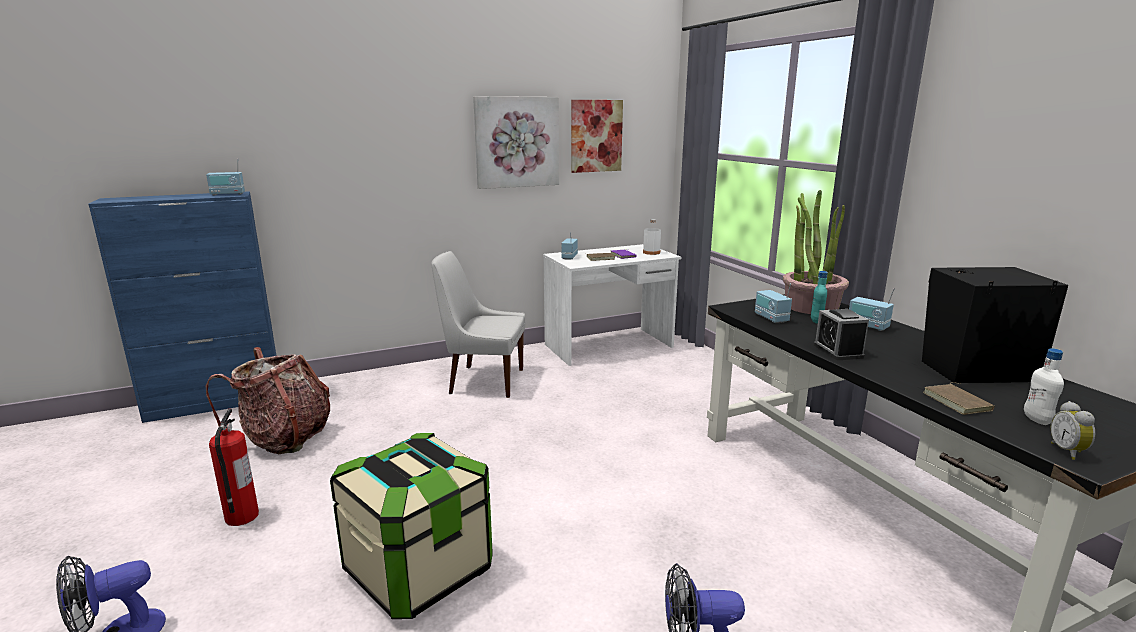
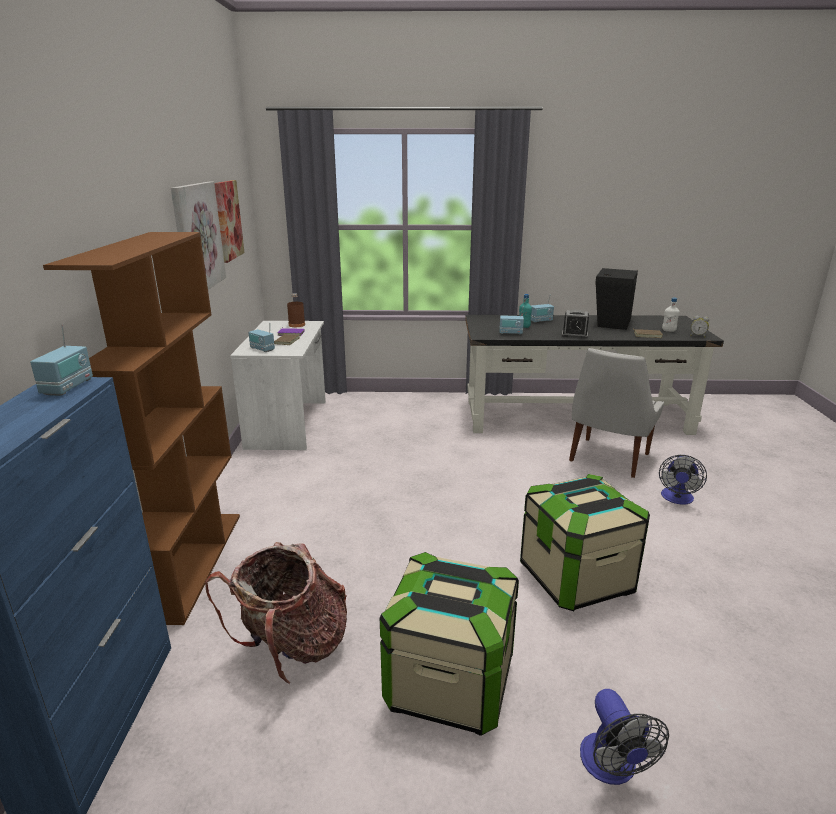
camera: 65 degrees left, 5 degrees up
(241, 516) = (449, 683): fire extinguisher -> storage box
(374, 376) = (191, 563): none -> brown bookcase
(483, 381) = (289, 497): white chair -> white chair (608, 459)
(651, 252) = (297, 325): white bottle -> brown bottle
(811, 306) = (497, 321): potted plant -> none

